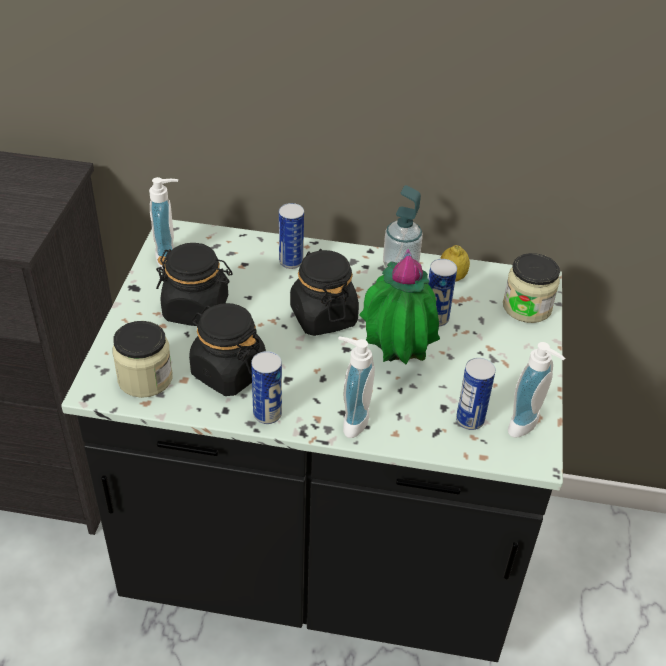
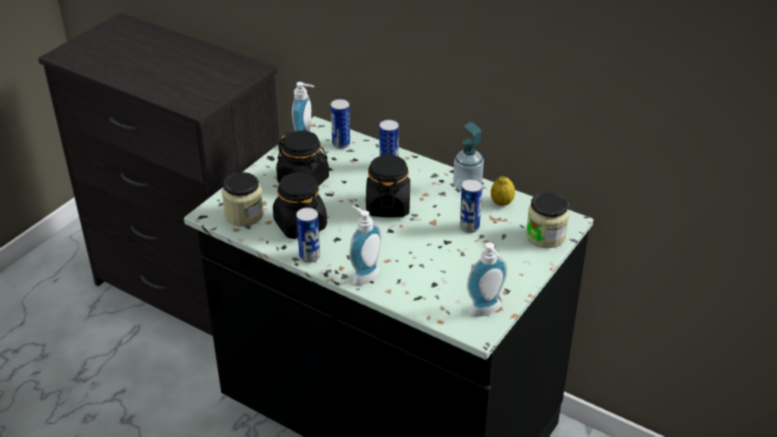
camera: 25 degrees right, 5 degrees down
(395, 361) = (419, 247): potted plant -> none
(470, 420) = (447, 297): can -> can (341, 144)

